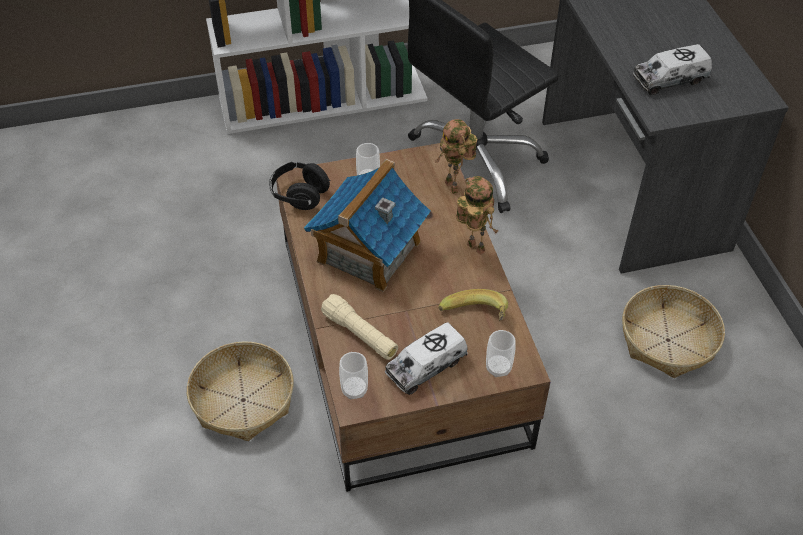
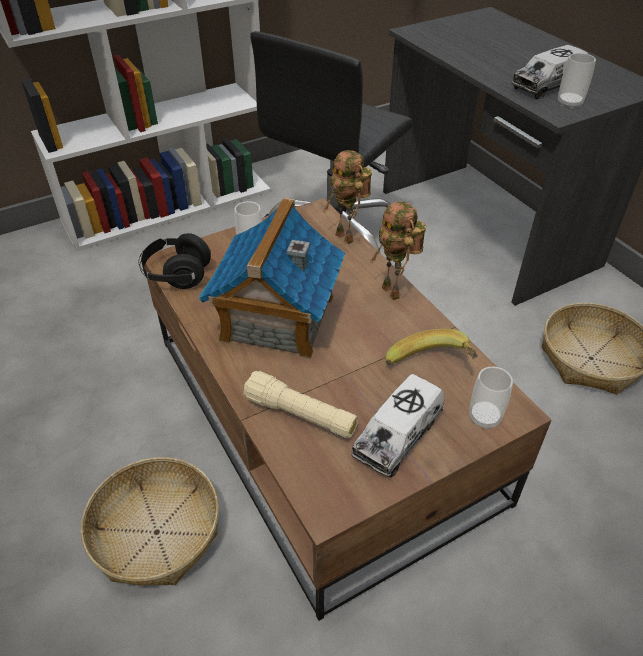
camera: 15 degrees left, 5 degrees down
(354, 390) = (318, 488): cup -> cup (569, 103)
(473, 248) = (394, 292): toy robot -> toy robot turned 150 degrees counterclockwise

